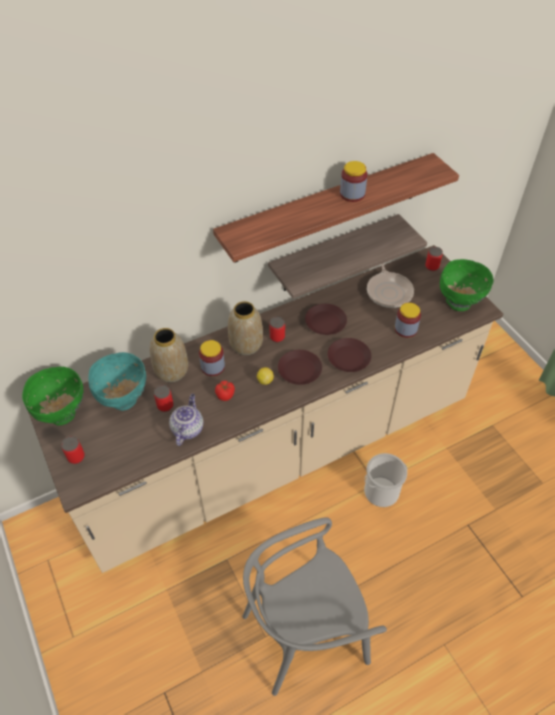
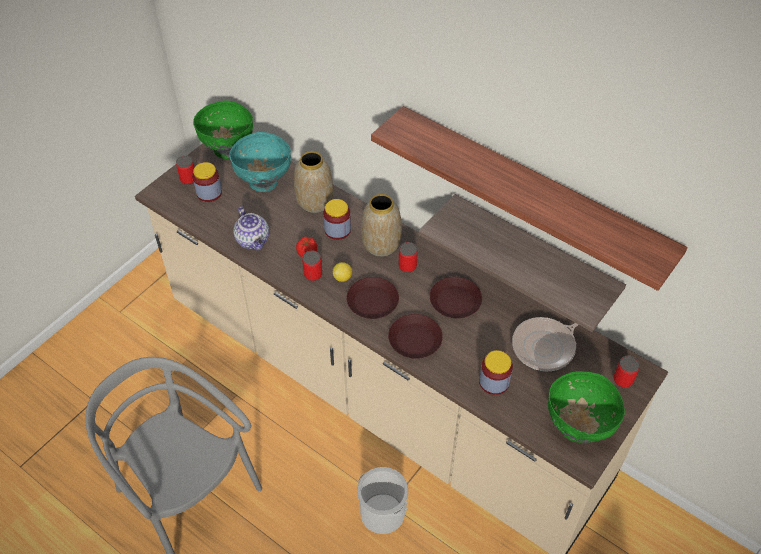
camera: 65 degrees right, 0 degrees up
(165, 405) = (272, 214): can -> can (313, 274)
(187, 428) = (253, 240): teapot -> teapot turned 75 degrees clockwise
(352, 194) = (539, 193): jar -> jar (209, 193)

